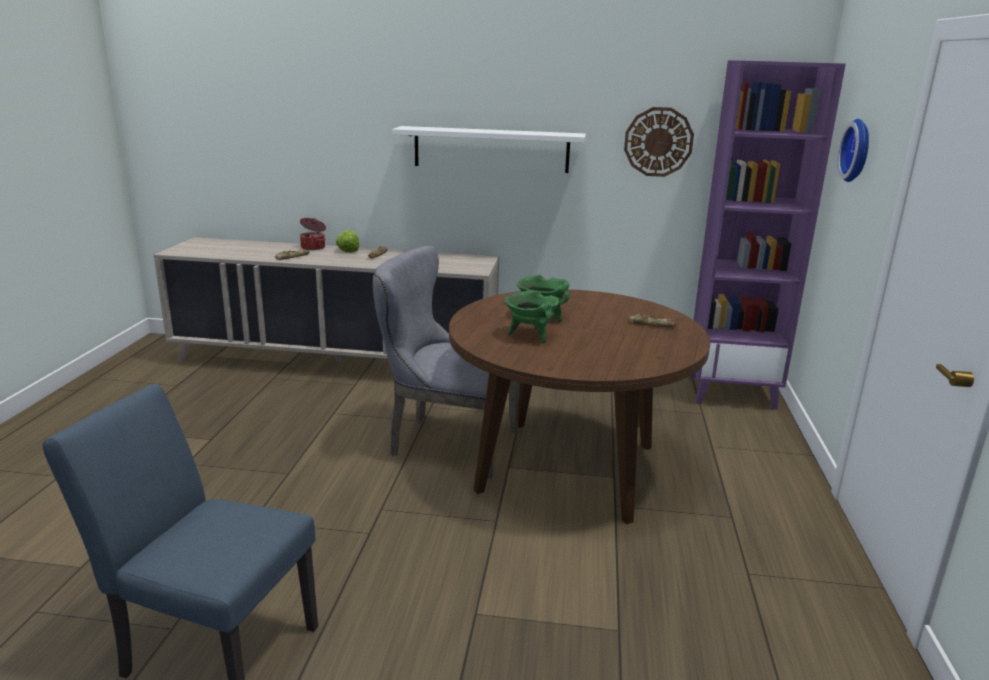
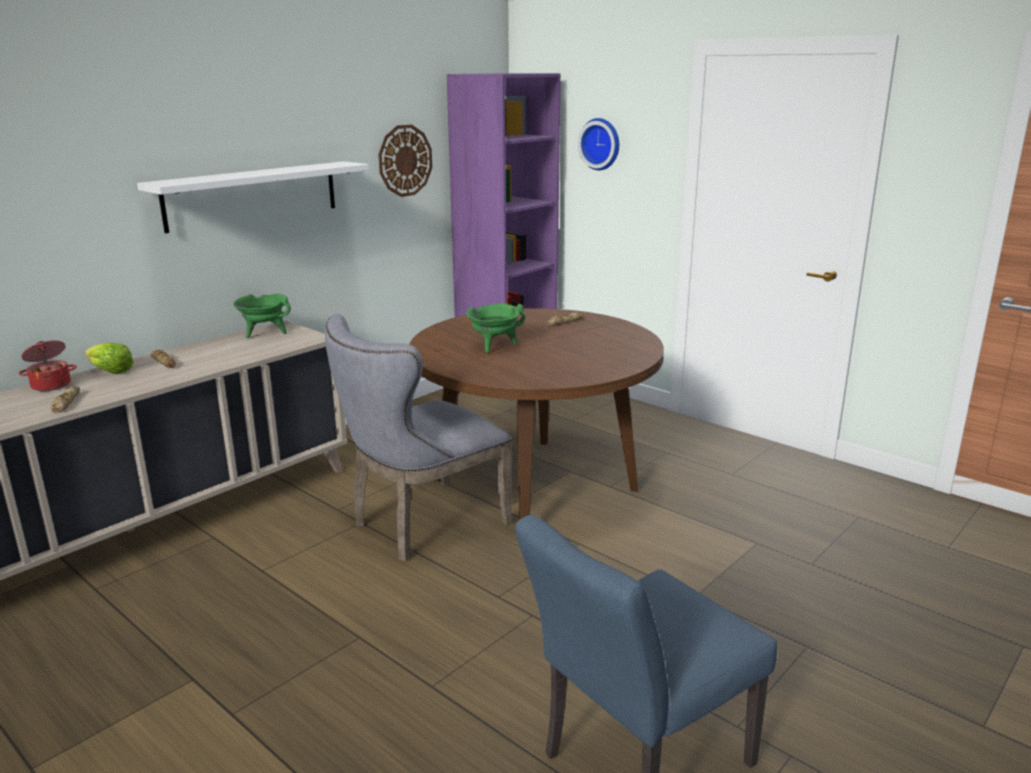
camera: 55 degrees left, 0 degrees up
(531, 335) = (533, 360): green cooking pot -> green cooking pot (264, 333)

